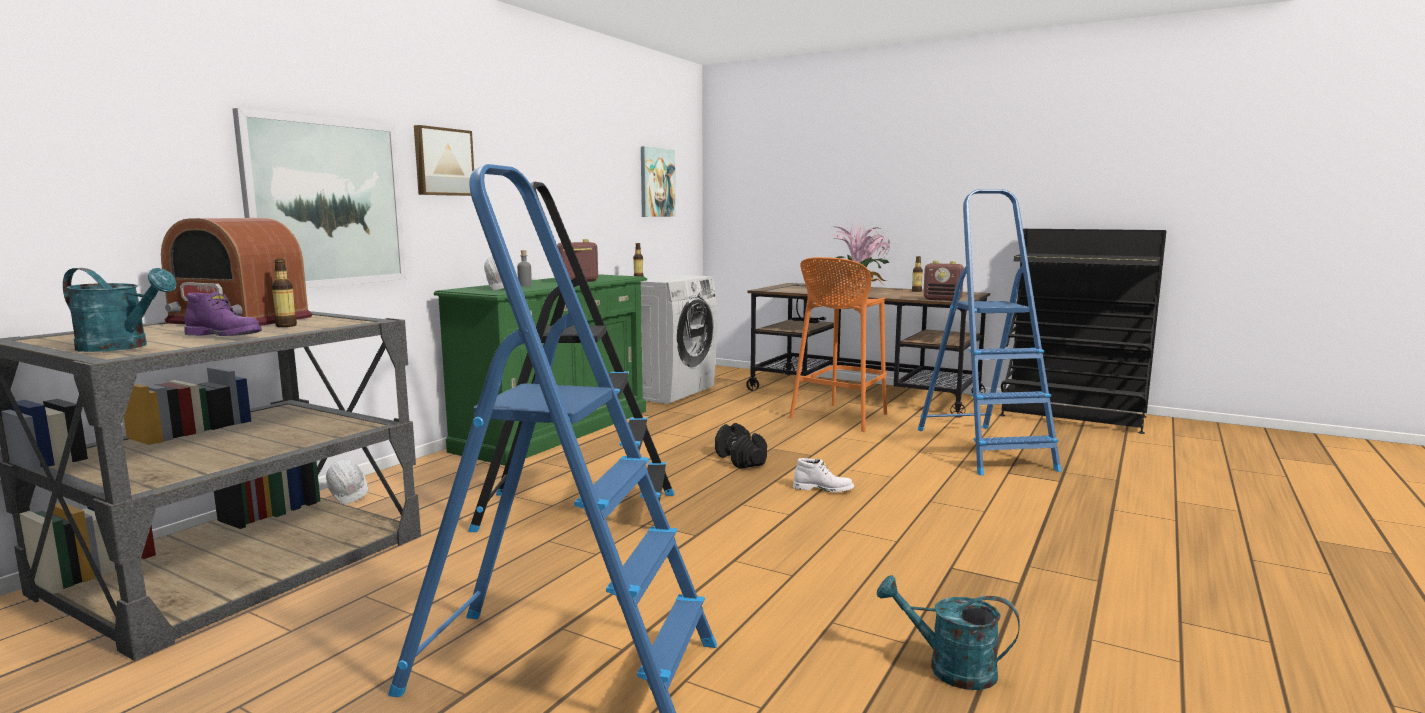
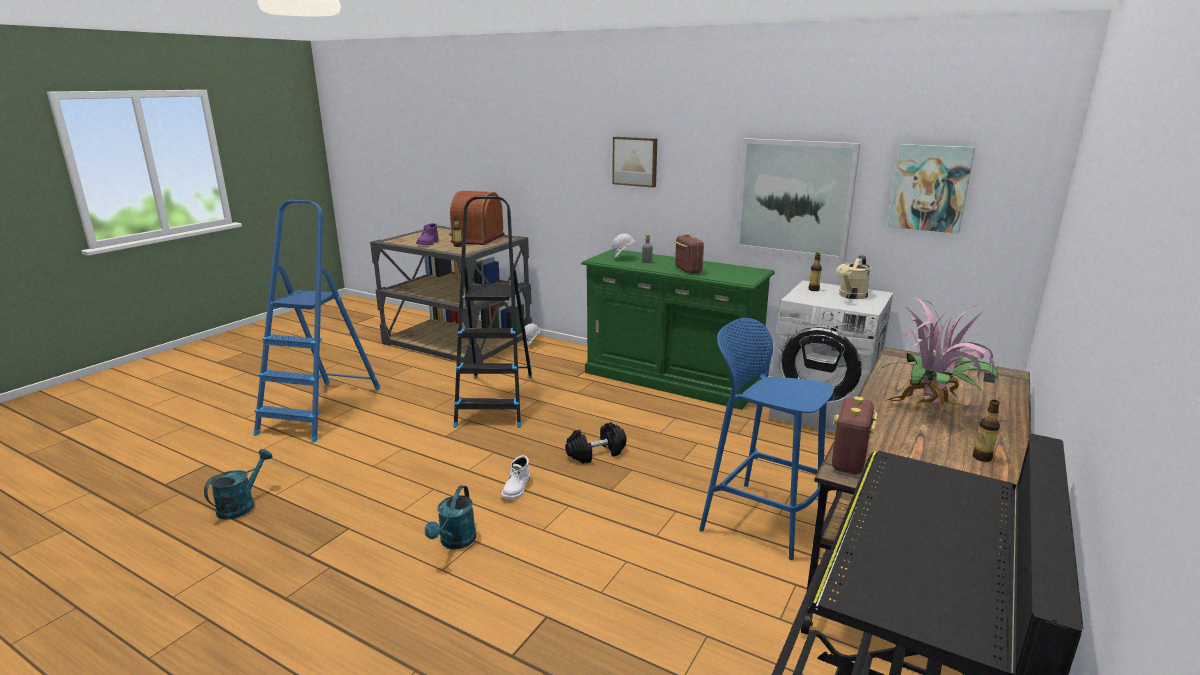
camera: 90 degrees right, 10 degrees up
(122, 347) = (406, 238): turquoise watering can -> turquoise watering can (455, 542)
(326, 203) = (558, 184): picture -> picture (794, 198)
(661, 276) = (851, 296): none -> beige watering can
(841, 417) = (760, 521): orange stool -> blue stool
(983, 449) = (639, 619): blue step ladder -> none

